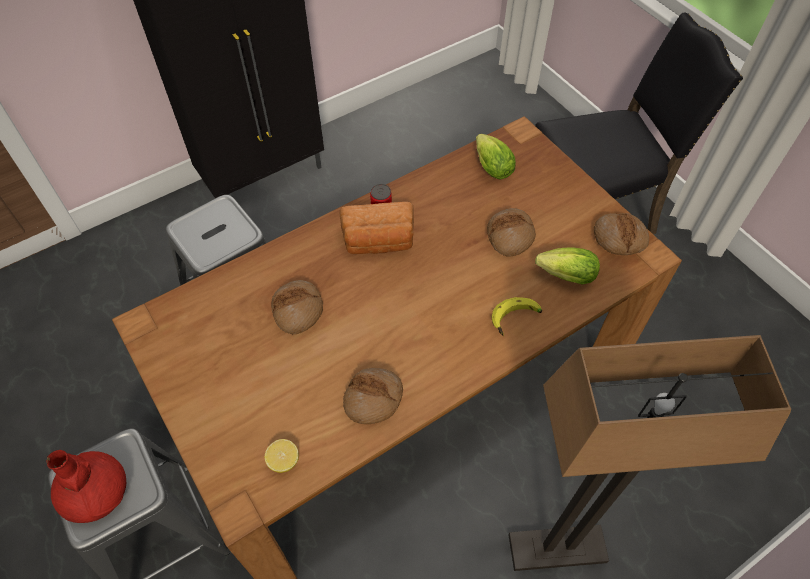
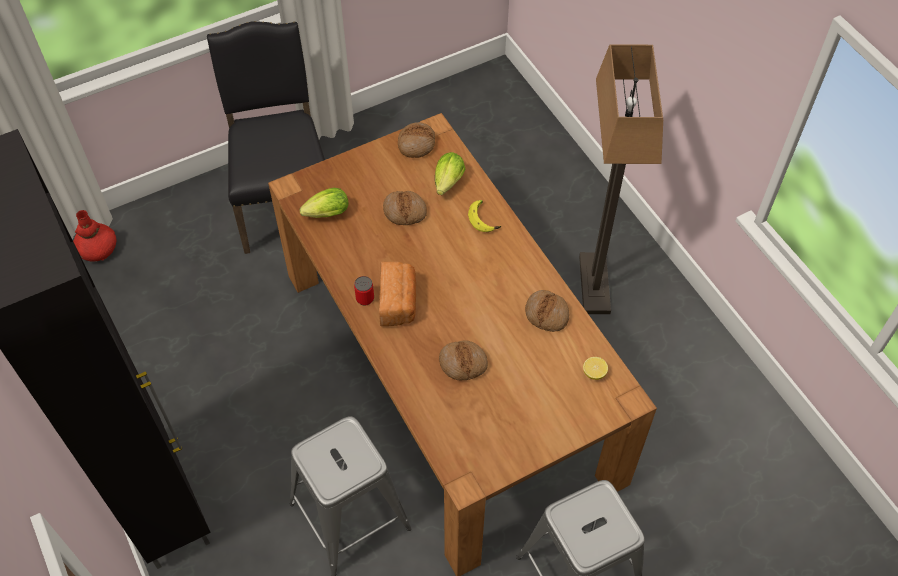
camera: 85 degrees left, 0 degrees up
(95, 493) = (601, 530): red vase -> red vase (98, 249)

